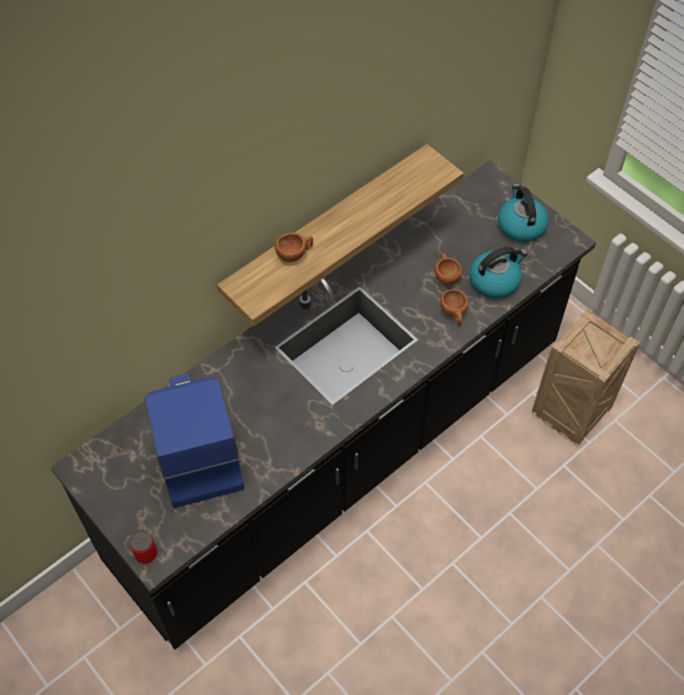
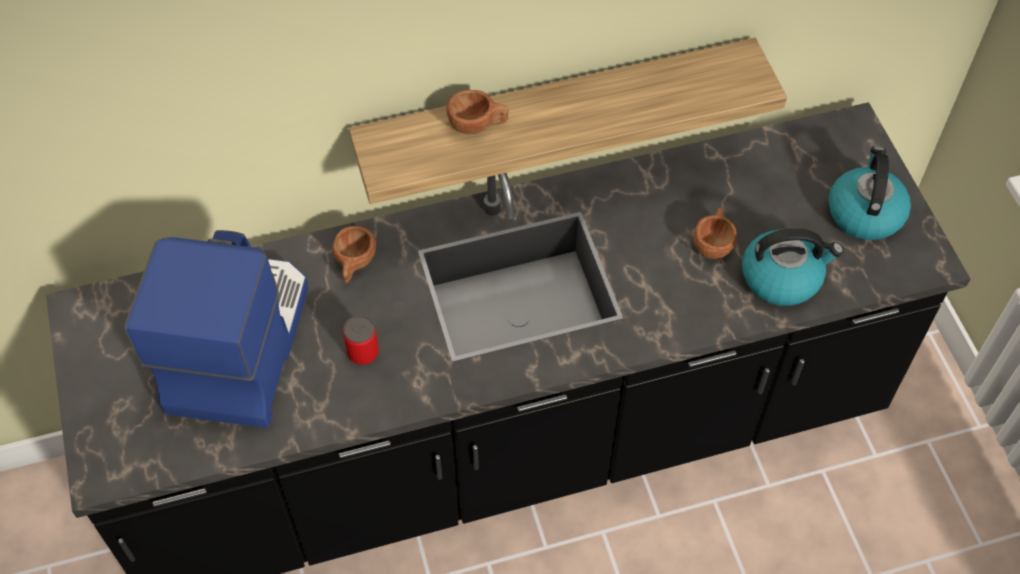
camera: 25 degrees right, 0 degrees up
(146, 553) = (95, 460): can -> can (363, 353)
(454, 314) = (695, 302): brown cup -> brown cup (354, 264)
(571, 414) = (865, 524): crate -> none

